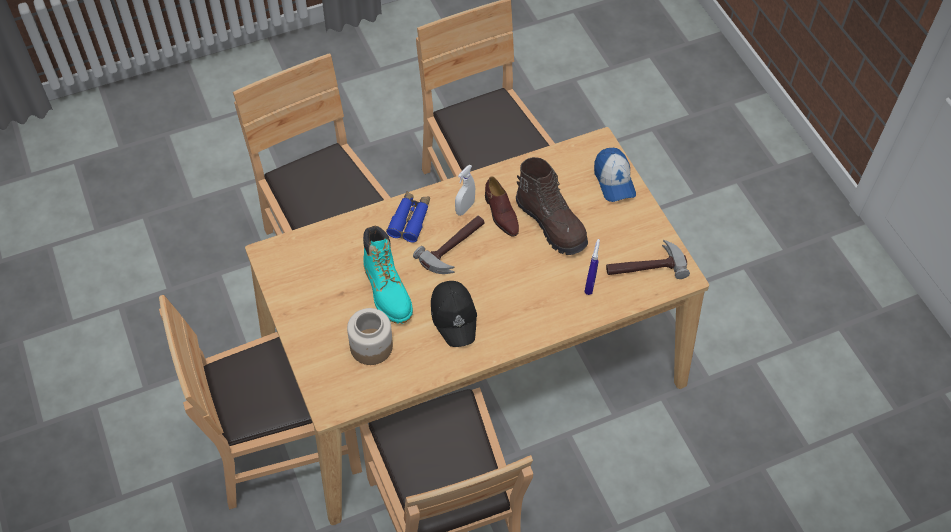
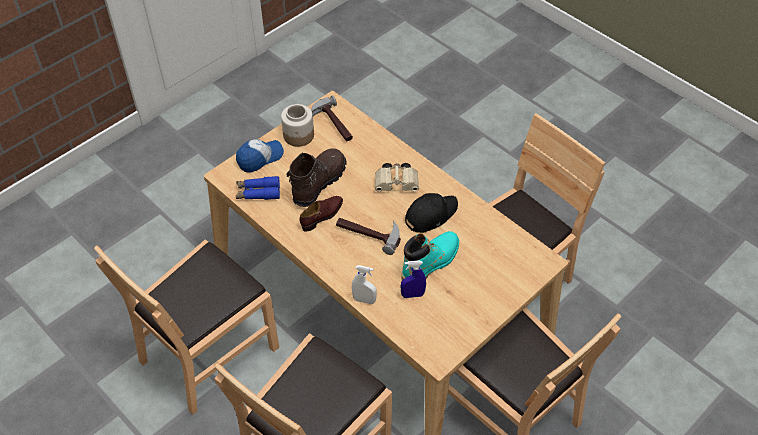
camera: 110 degrees left, 5 degrees down
(370, 347) = (484, 255): jar -> jar (299, 136)
(410, 220) = (355, 271): blue binoculars -> blue binoculars (258, 192)
(465, 208) = (327, 240): white spray bottle -> white spray bottle (364, 300)
(516, 300) = (398, 184): none -> beige binoculars
(590, 285) = (363, 148): blue spray bottle -> blue spray bottle (412, 295)

